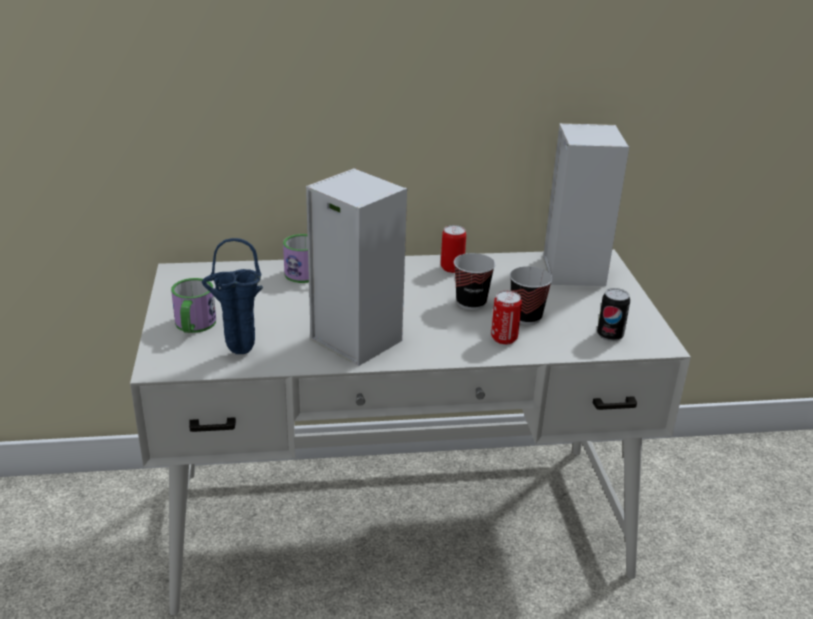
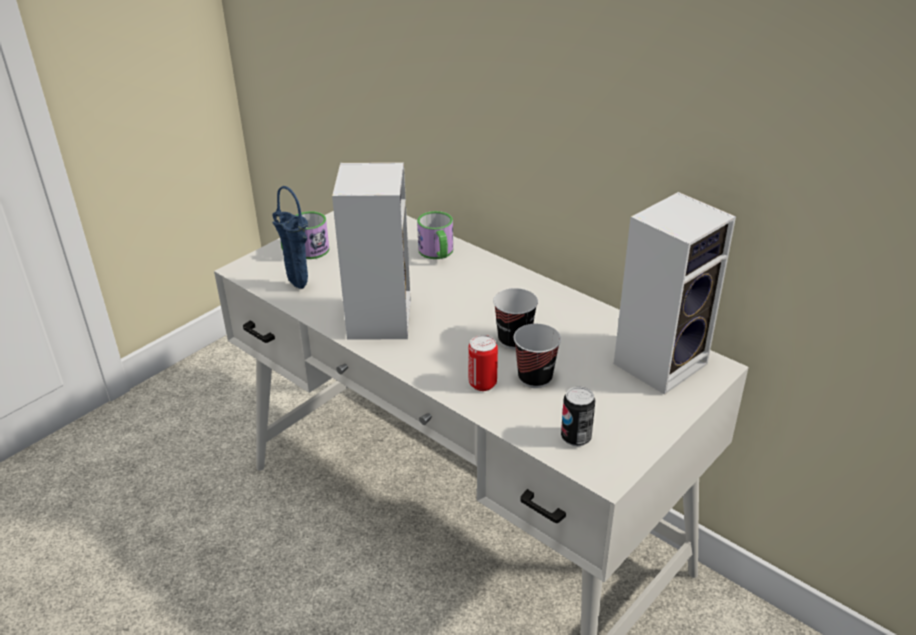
camera: 50 degrees right, 5 degrees up
(452, 268) = (554, 303): can -> none

